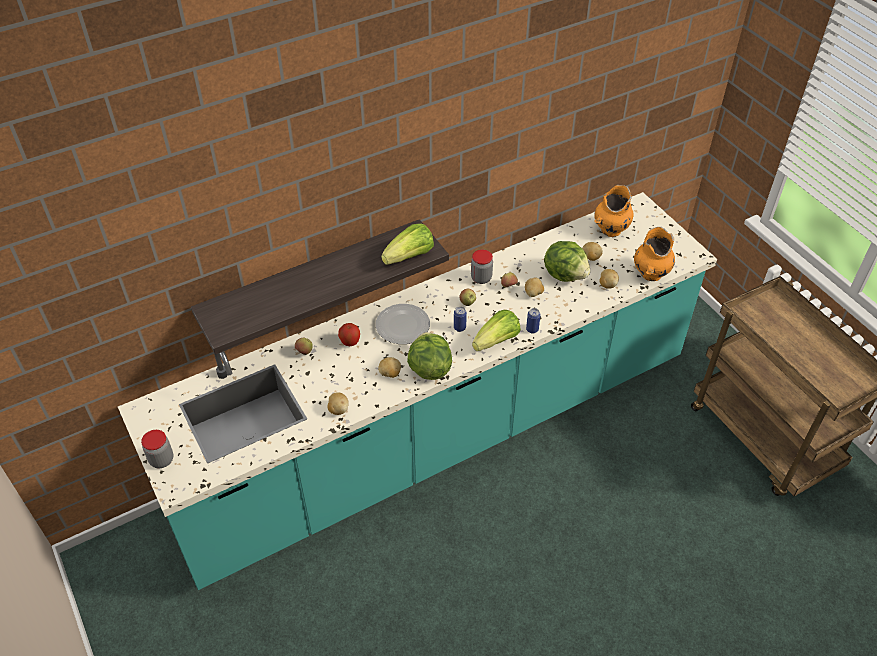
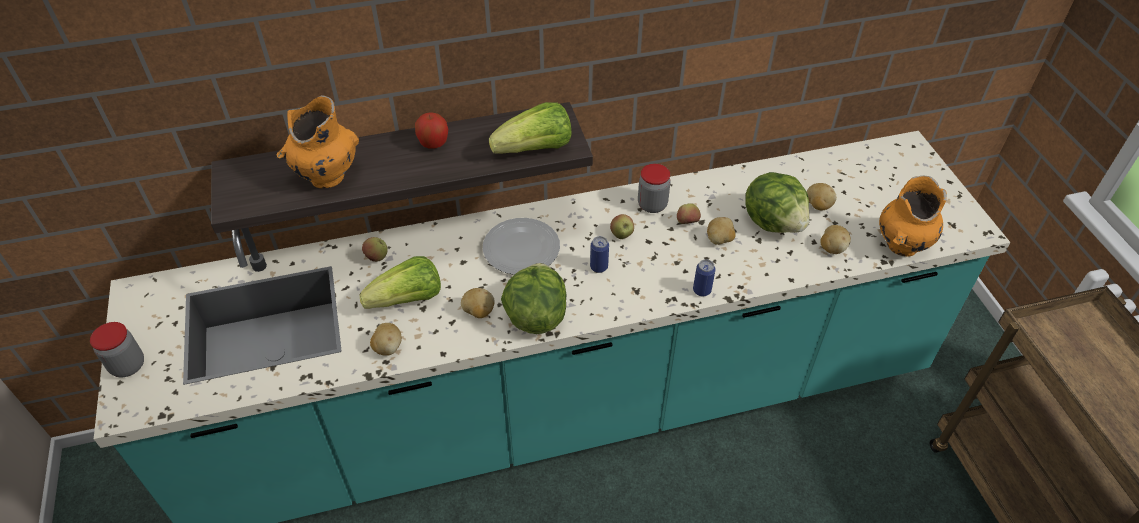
camera: 15 degrees right, 0 degrees up
(350, 341) = (442, 256): apple -> apple (433, 143)
(497, 341) = (645, 296): lettuce -> lettuce (408, 299)
(610, 230) = (857, 174): orange vase -> orange vase (326, 177)

